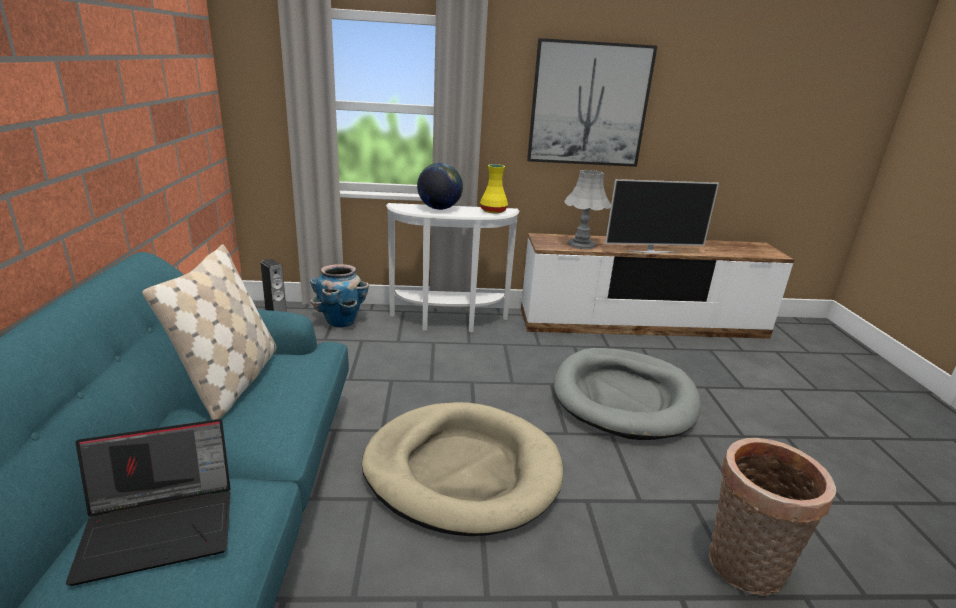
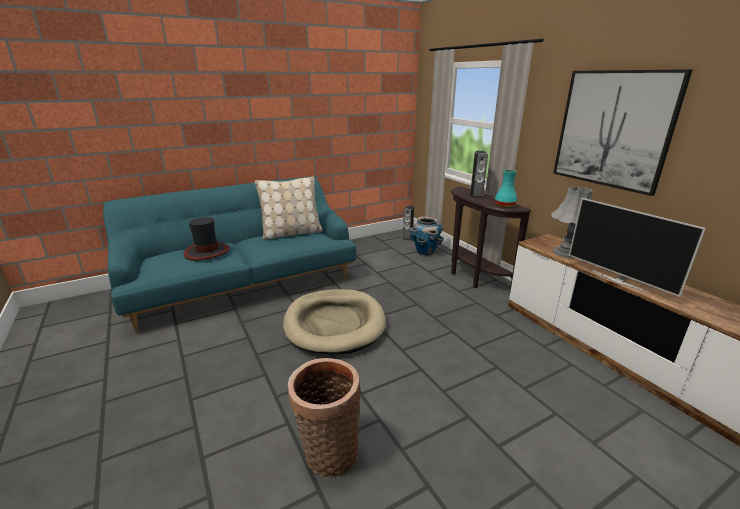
camera: 65 degrees right, 0 degrees up
(161, 526) = (207, 252): laptop -> hat
(439, 209) = (476, 195): globe -> speaker
(449, 323) = (473, 278): white console table -> brown console table
(493, 211) = (505, 205): yellow vase -> turquoise vase
(624, 397) = (476, 367): grey dog bed -> none

